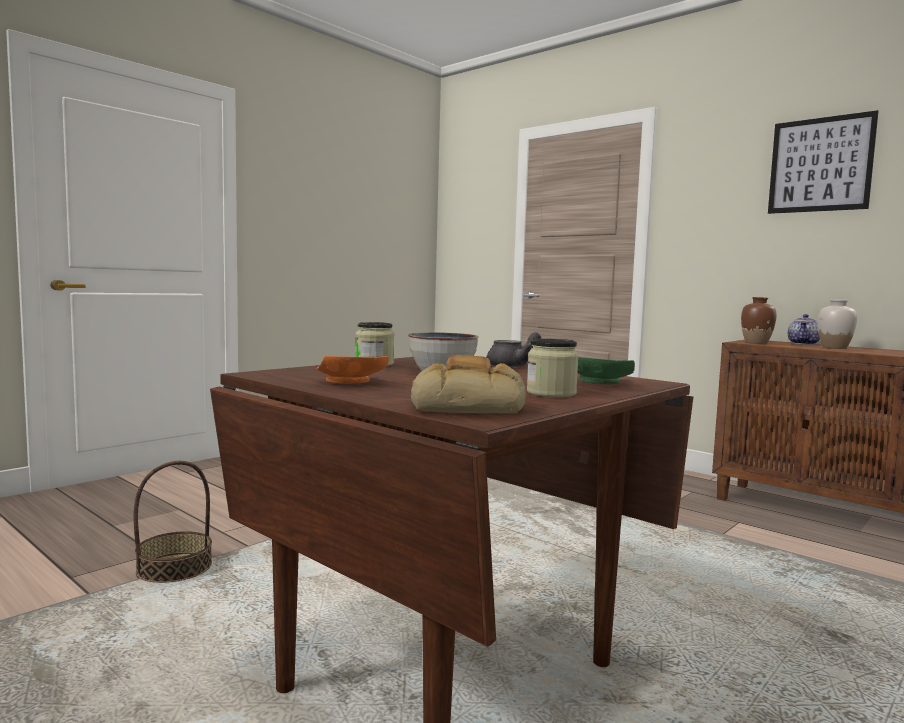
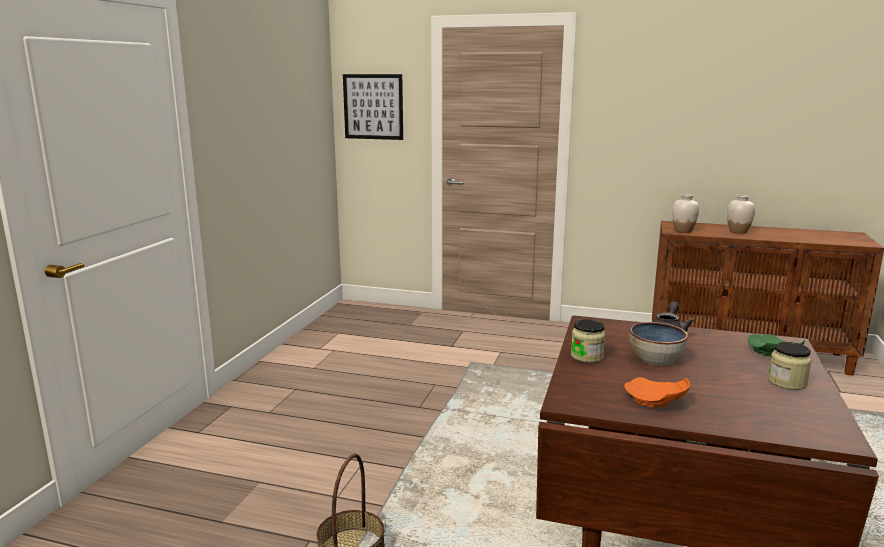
camera: 25 degrees left, 10 degrees up
(469, 406) = (796, 421): bread -> none
(756, 343) = (683, 231): brown vase -> white vase
(804, 344) = (709, 226): teapot -> none
(820, 165) = (719, 81): picture -> picture (373, 107)

